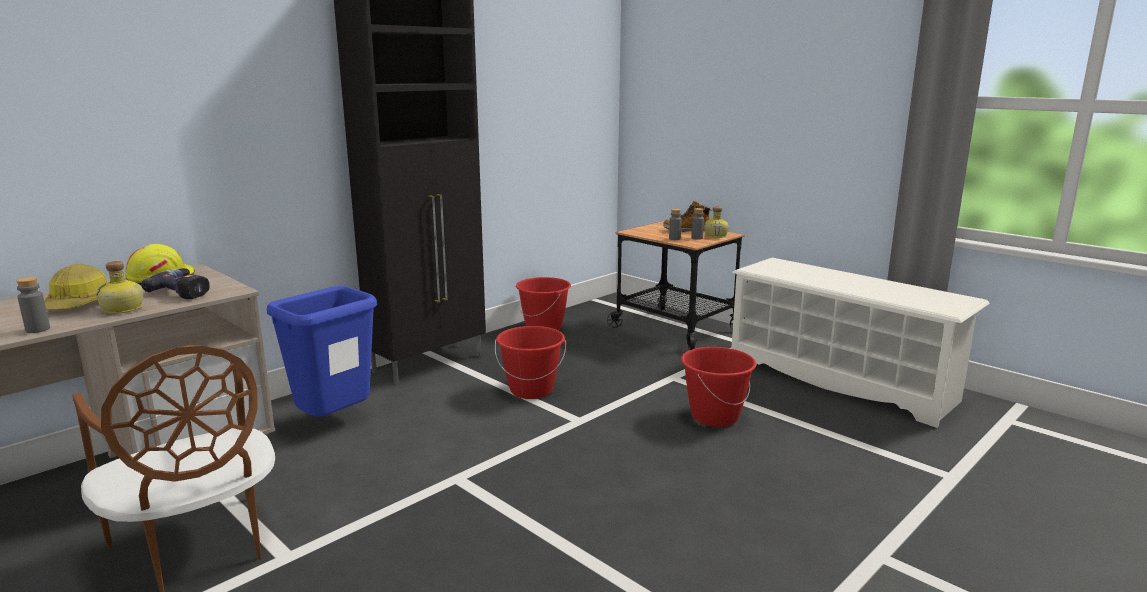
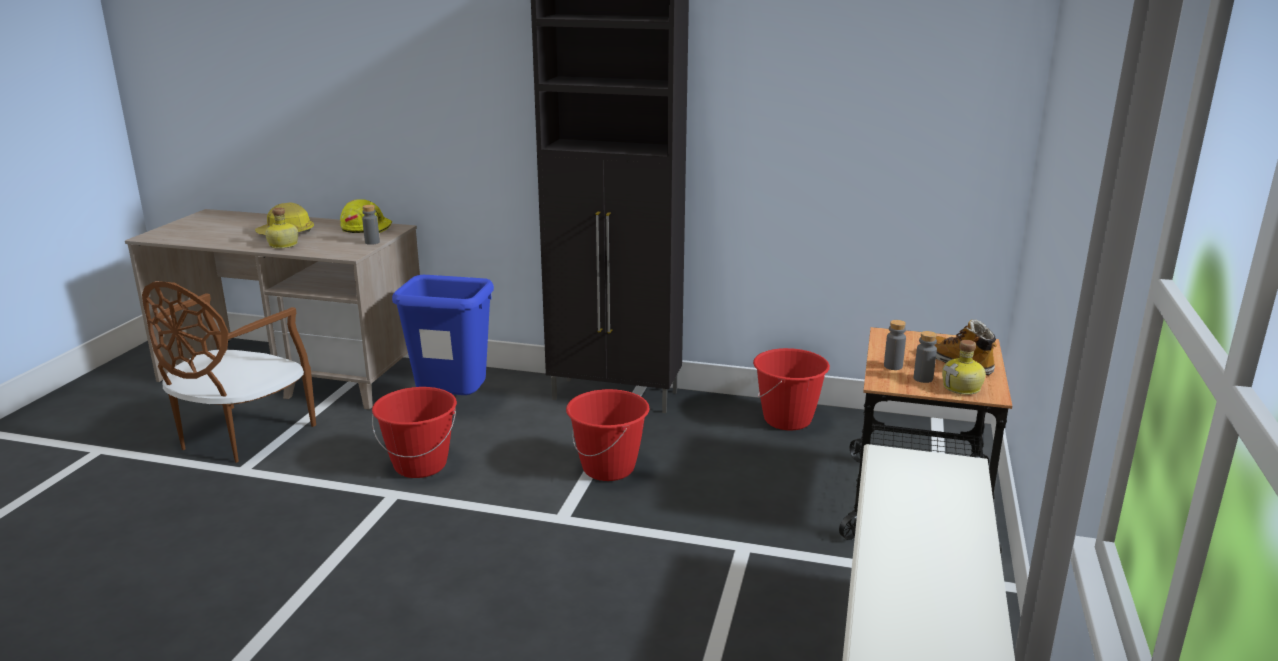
camera: 60 degrees right, 5 degrees up
(38, 329) = (228, 243): grey bottle -> grey bottle (372, 242)
(185, 291) = (336, 244): power drill -> none
(714, 416) = (655, 608): red bucket -> red bucket (420, 465)

